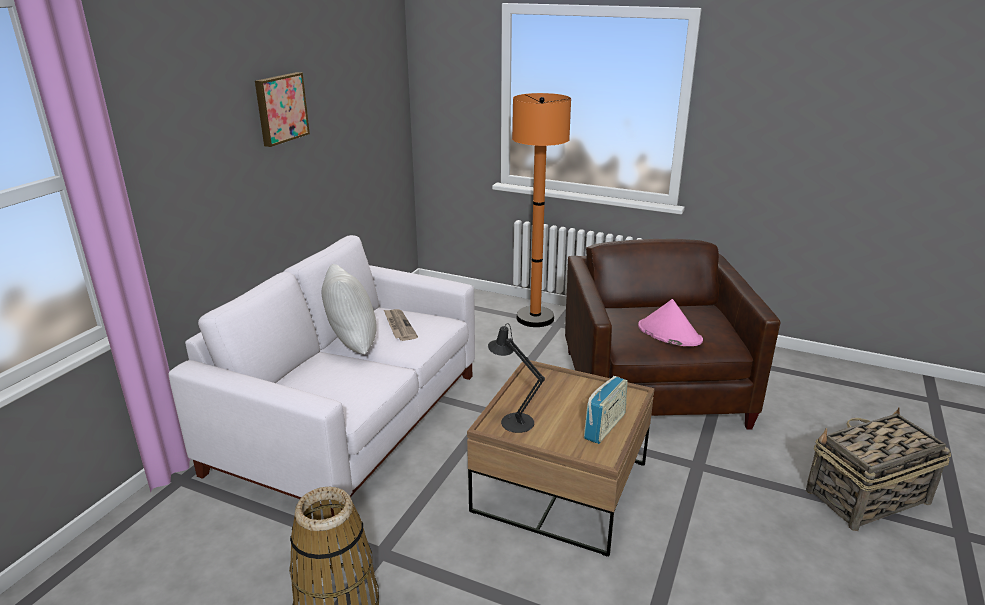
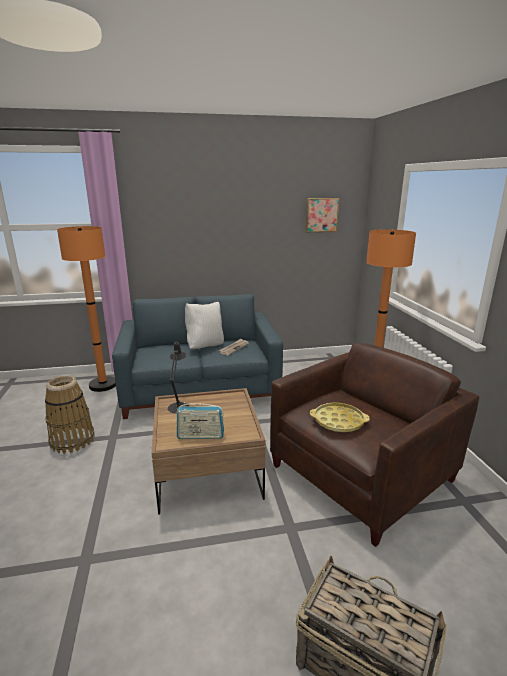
camera: 55 degrees right, 5 degrees down
(179, 520) = (103, 385): none -> orange floor lamp
(280, 108) = (236, 217): picture -> picture (321, 215)
(351, 421) = (201, 389): white sofa -> blue sofa
(669, 333) = (338, 421): pink hat -> yellow tray

